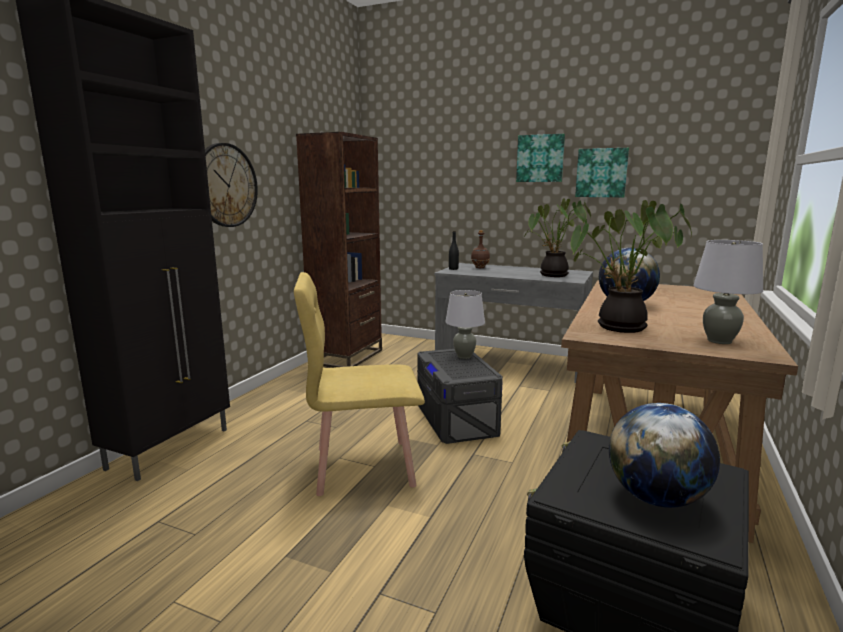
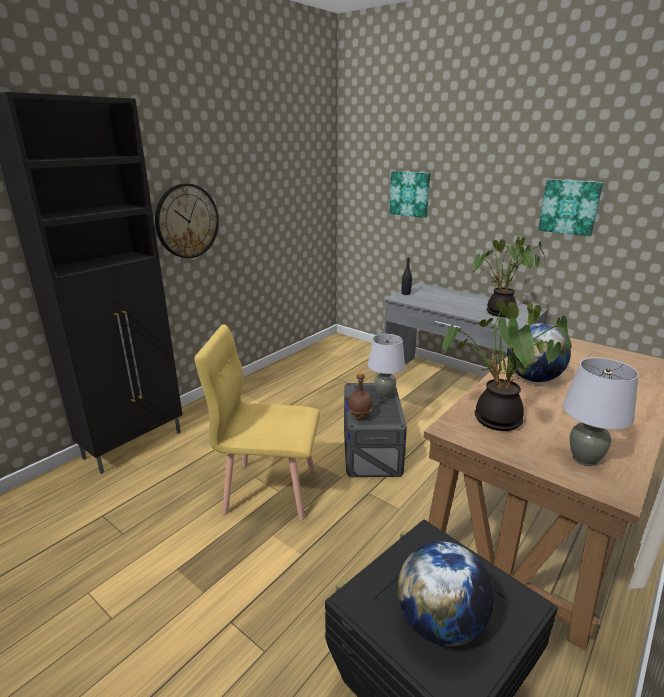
camera: 15 degrees right, 10 degrees up
(347, 357) = (306, 362): brown bookcase -> none
(480, 267) = (433, 293): brown bottle -> brown bottle (359, 416)
(540, 158) = (506, 185): picture -> picture (410, 193)

